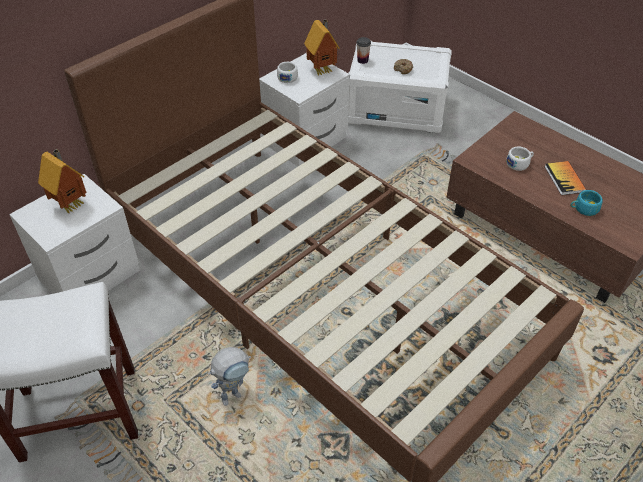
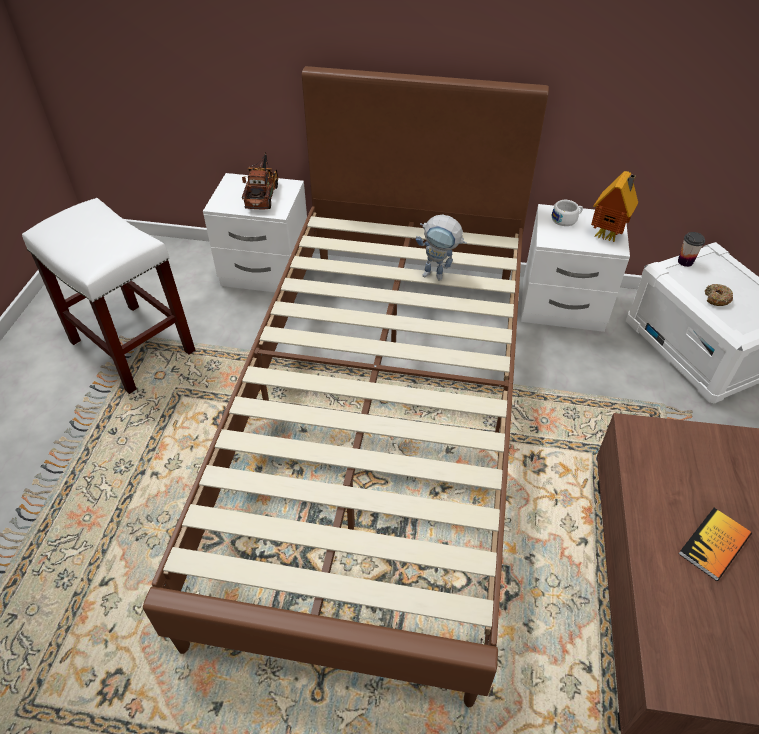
camera: 55 degrees right, 0 degrees up
(71, 204) = (263, 194): toy house -> toy truck
(234, 393) = (213, 430): toy robot -> toy robot (439, 275)
(519, 163) = (685, 480): white cup -> none
(583, 209) = (680, 592): turquoise cup -> none

